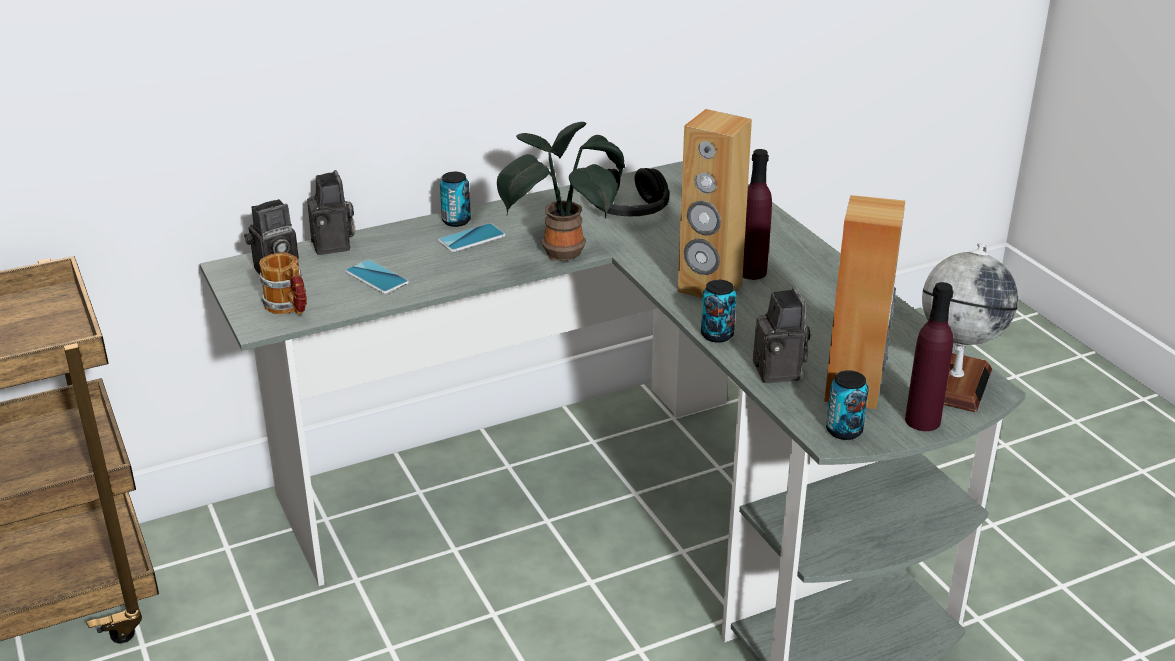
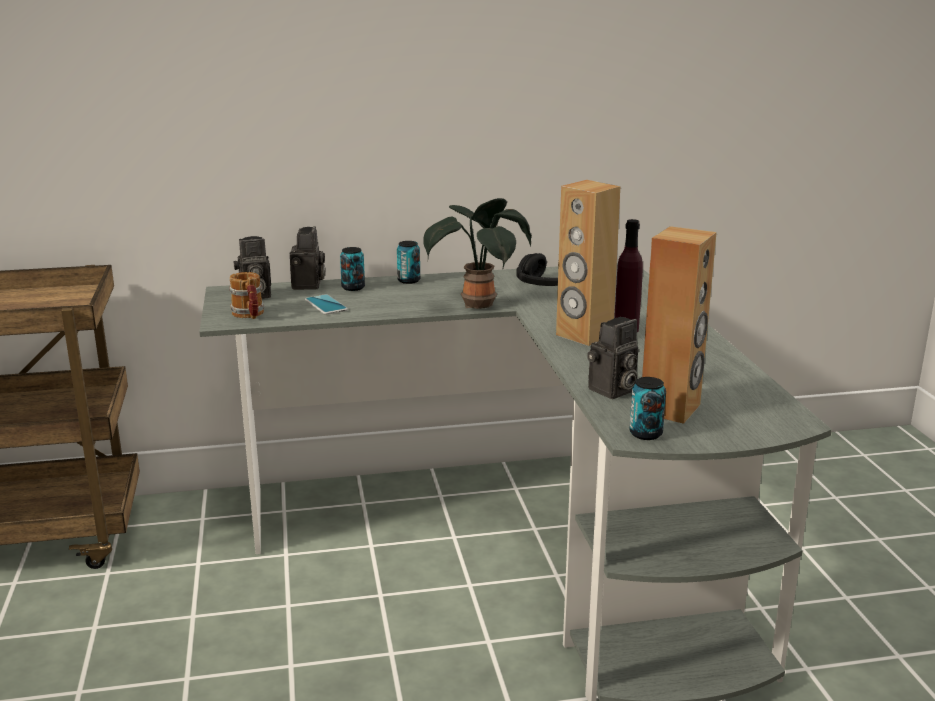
camera: 15 degrees right, 10 degrees down
(471, 239) = (413, 291): phone -> none
(717, 335) = (572, 363): can -> can (353, 288)
(780, 372) = (612, 391): camera -> camera turned 45 degrees clockwise
(922, 421) = (722, 436): purple bottle -> none
(955, 383) = (767, 415): globe -> none

